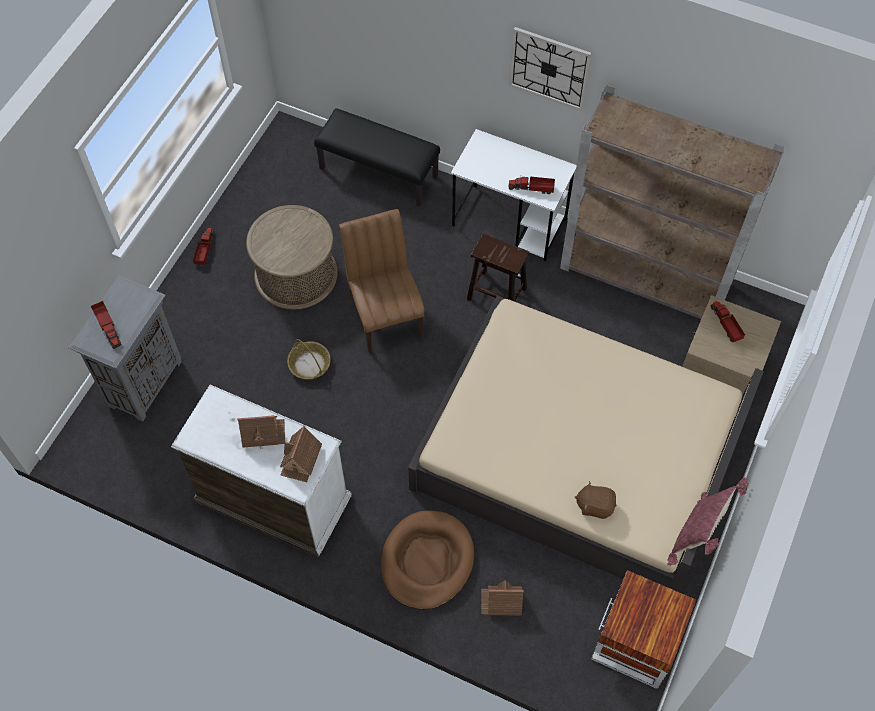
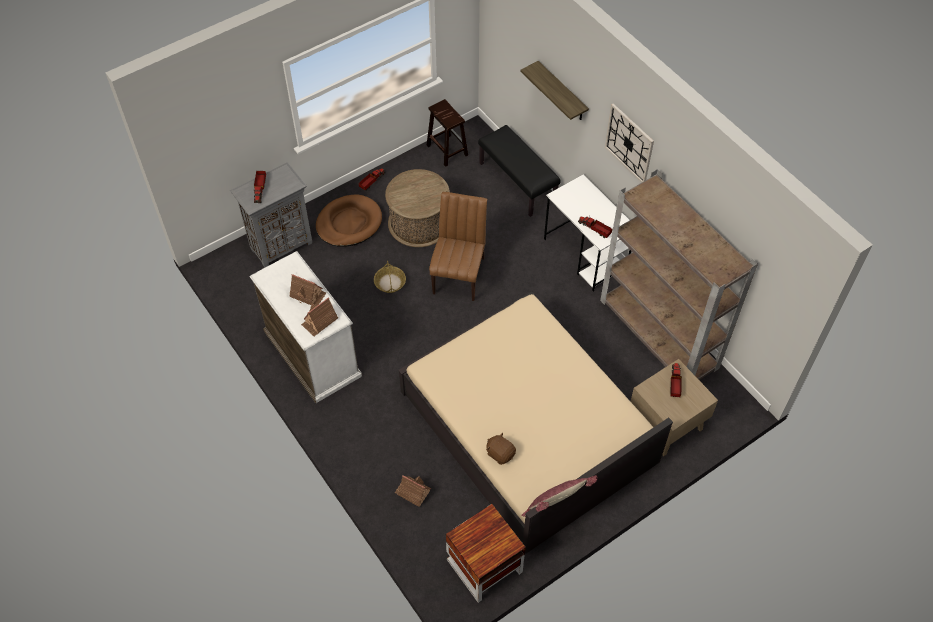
camera: 30 degrees right, 5 degrees down
(423, 39) = (562, 92): none -> shelf
(427, 561) = (382, 441): brown dog bed -> brown dog bed (349, 223)
(495, 293) = (543, 296): brown stool -> brown stool (446, 150)

